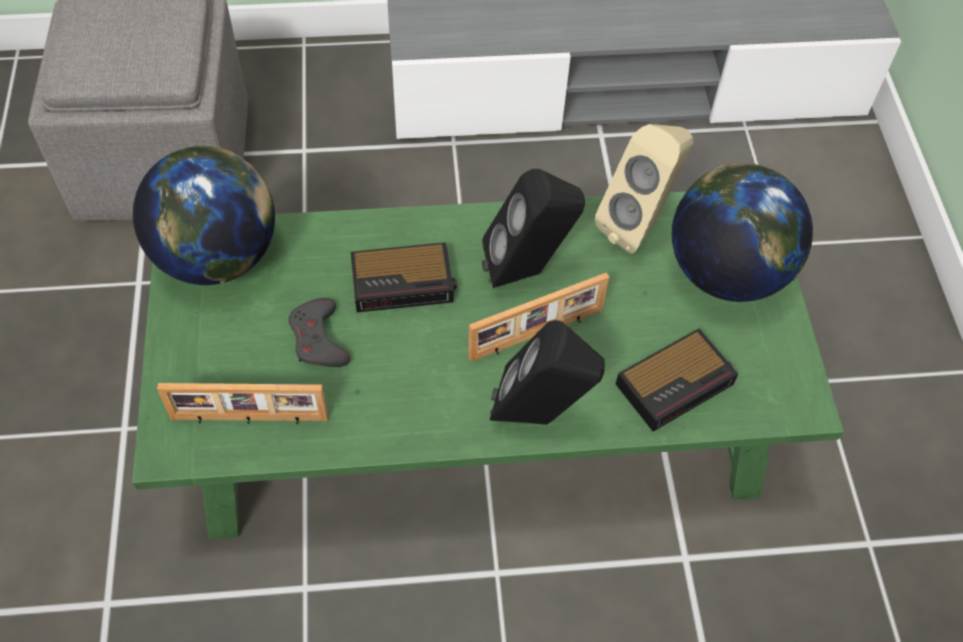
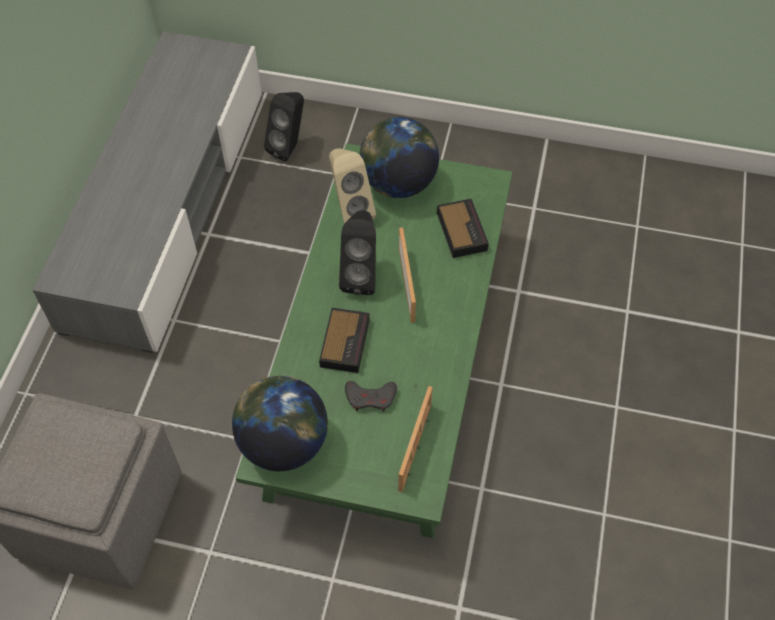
camera: 70 degrees left, 0 degrees up
(541, 416) = (461, 298): black speaker -> black speaker (289, 147)

